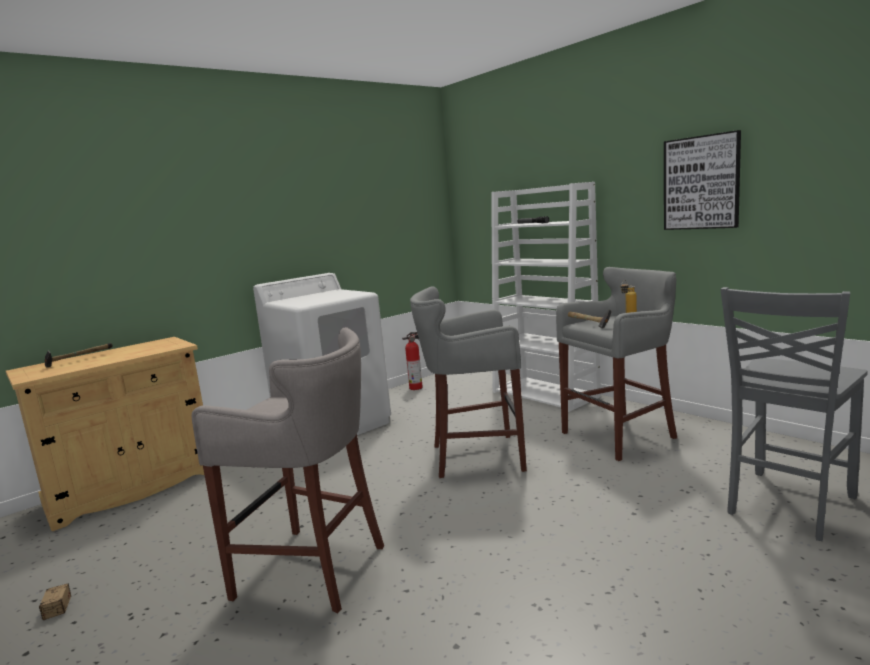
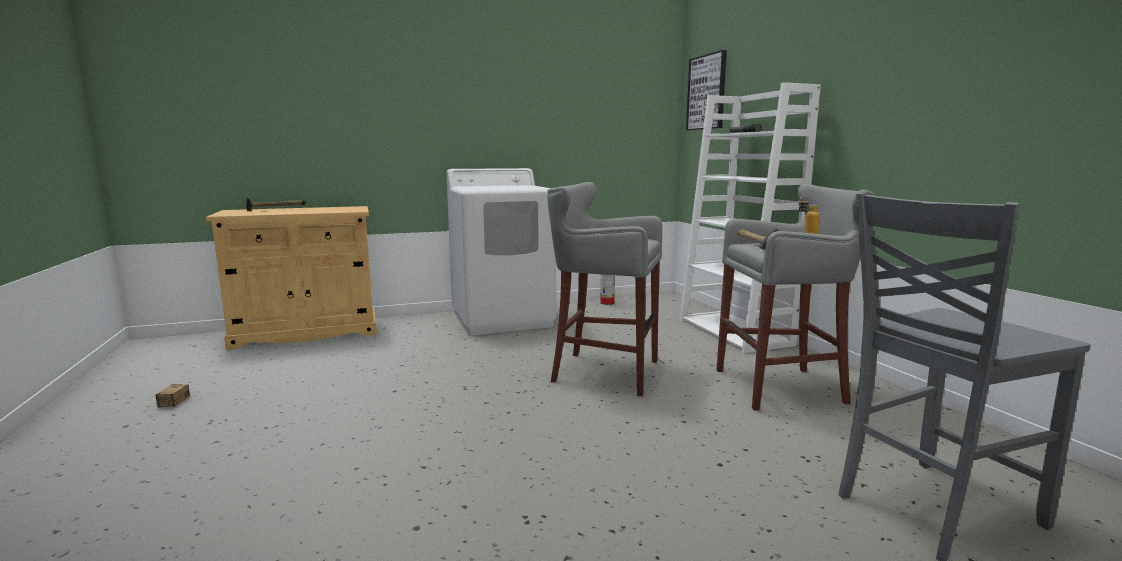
camera: 20 degrees right, 0 degrees up
(315, 570) = (369, 428): grey stool -> none
(701, 183) = (944, 83): picture -> picture (707, 92)

